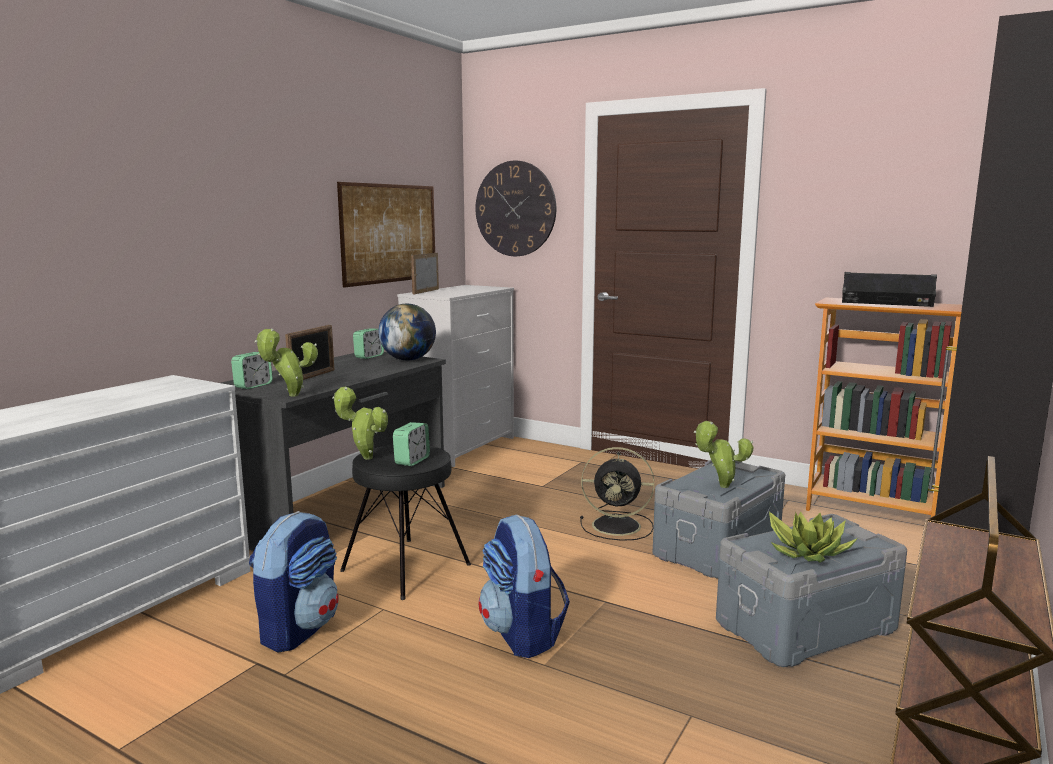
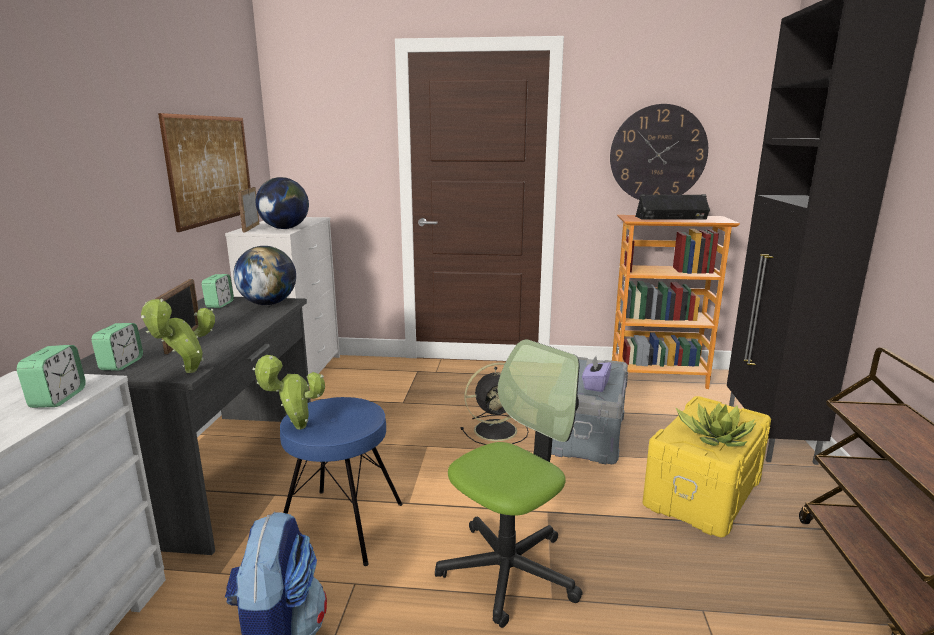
camera: 25 degrees left, 5 degrees up
(406, 568) = (342, 525): black stool -> blue stool
(412, 461) = (351, 421): alarm clock -> alarm clock (58, 398)
(453, 293) = (285, 228): none -> globe
(515, 209) = (325, 141): wall clock -> wall clock (658, 154)
(522, 634) = (508, 570): backpack -> office chair
(720, 486) = (595, 385): potted plant -> purple tissue box
(806, 627) = (704, 492): grey storage box -> yellow storage box

